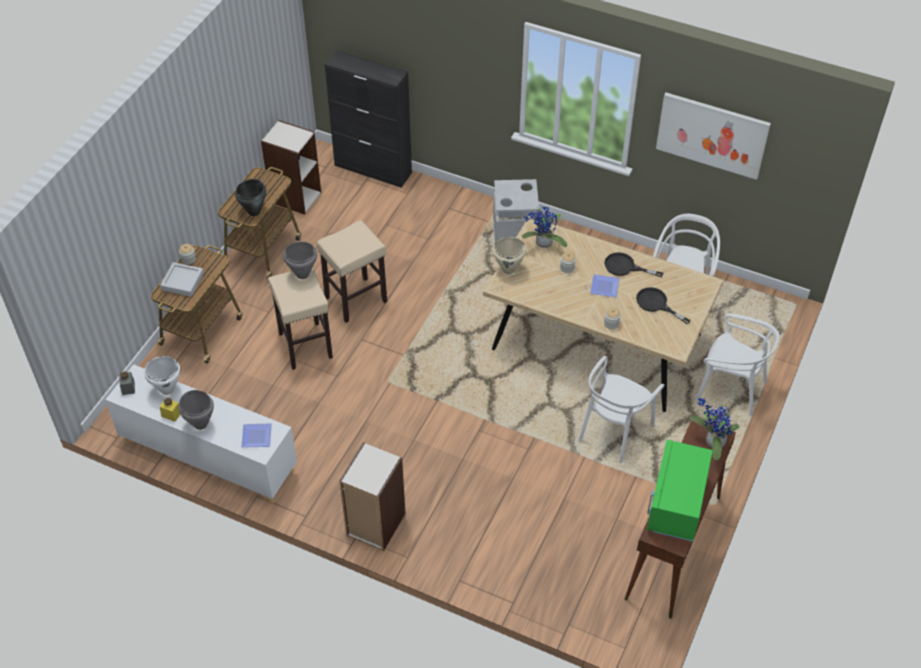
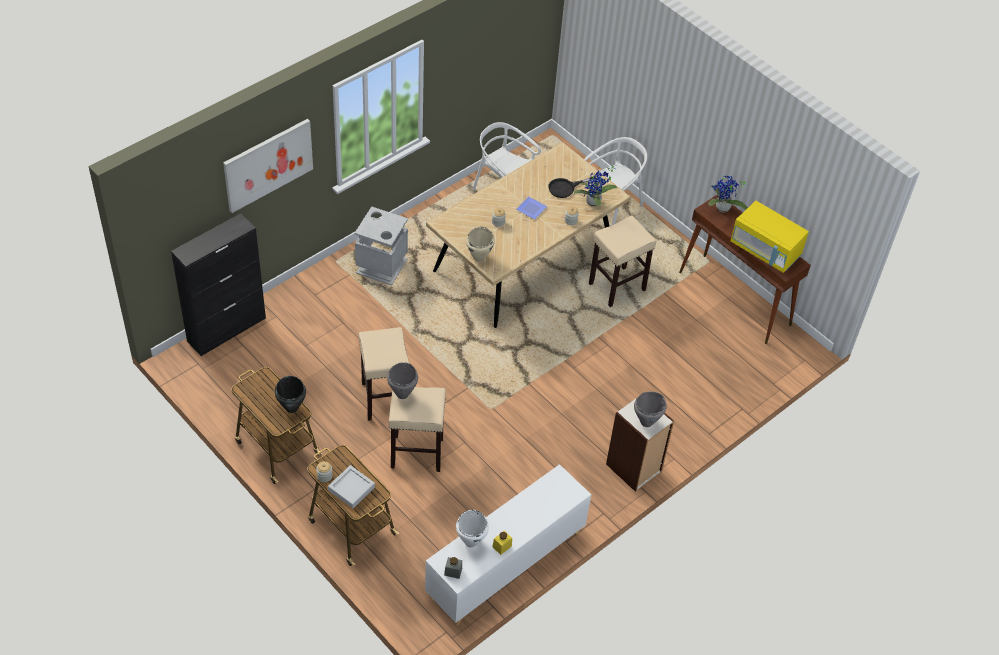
camera: 70 degrees left, 0 degrees up
(200, 424) = (524, 528): grey cooking pot -> grey cooking pot (647, 422)
(257, 437) = (559, 491): plate -> none
(295, 197) = (223, 400): bookcase -> none
(542, 244) = (463, 226): potted plant -> potted plant (594, 203)
(614, 431) = (616, 287): white chair -> beige stool
(625, 267) = (517, 189): black frying pan -> none
(676, 504) = (765, 250): green microwave -> yellow microwave
(712, 135) = (478, 59): picture -> picture (268, 164)

